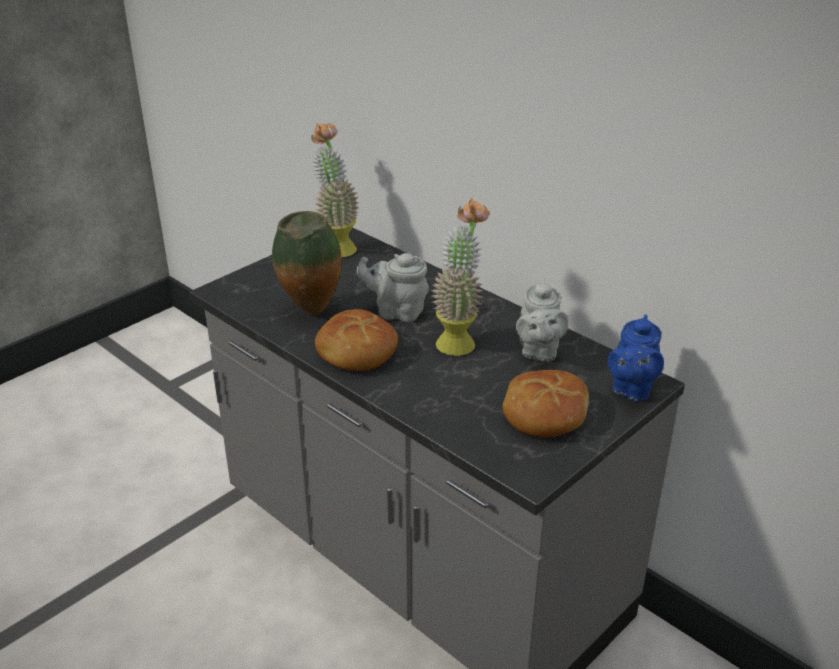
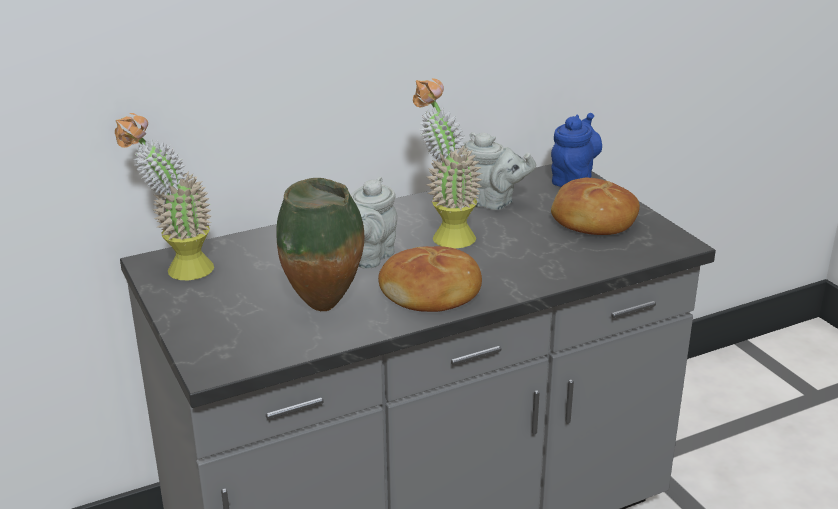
camera: 70 degrees left, 5 degrees down
(631, 389) = (573, 179): blue teapot -> blue teapot turned 105 degrees counterclockwise

